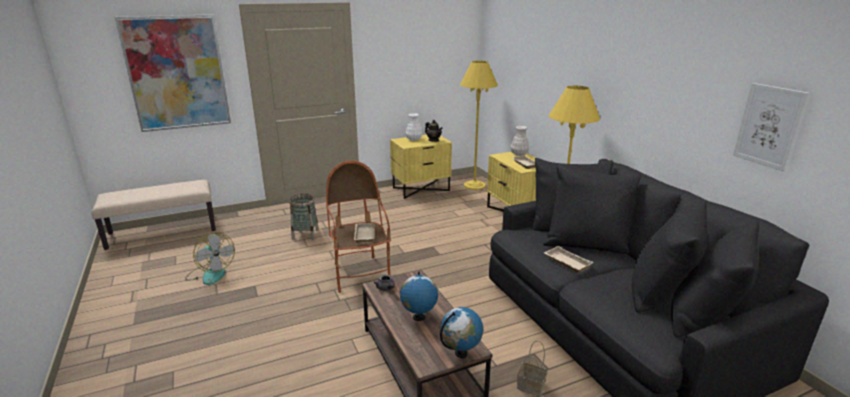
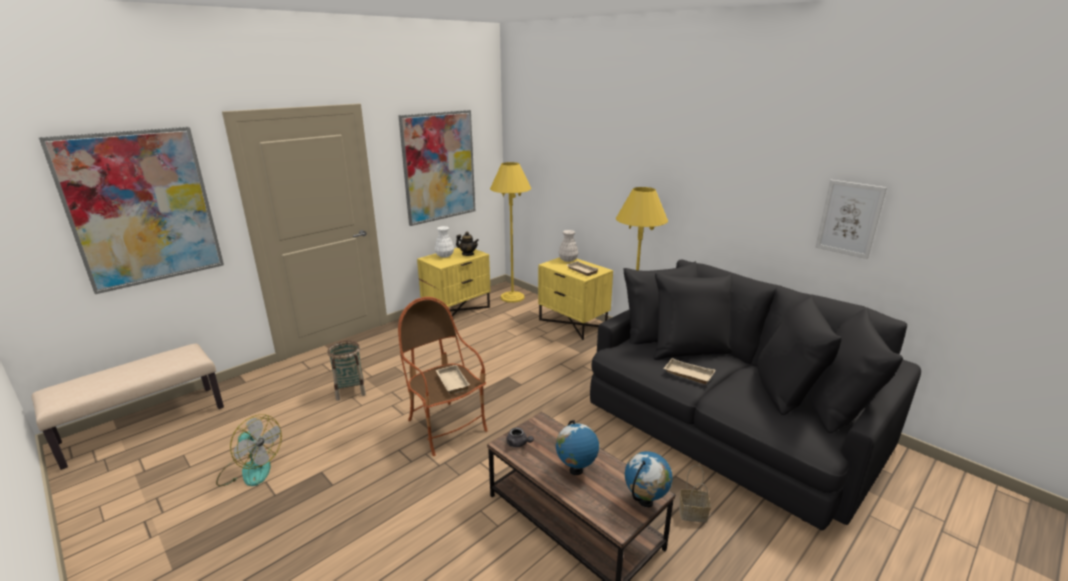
camera: 20 degrees left, 0 degrees up
(417, 61) = (439, 167): none -> picture

